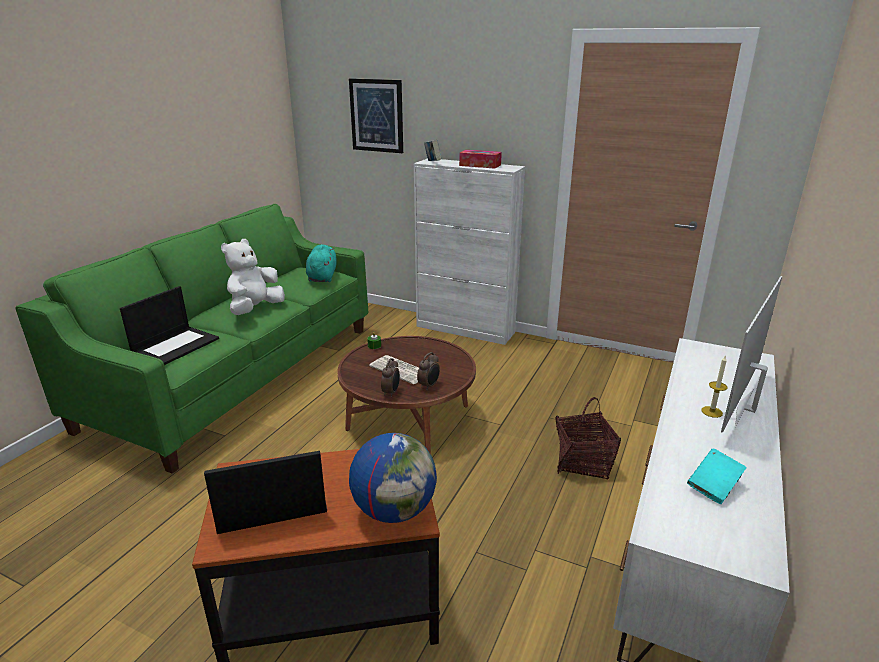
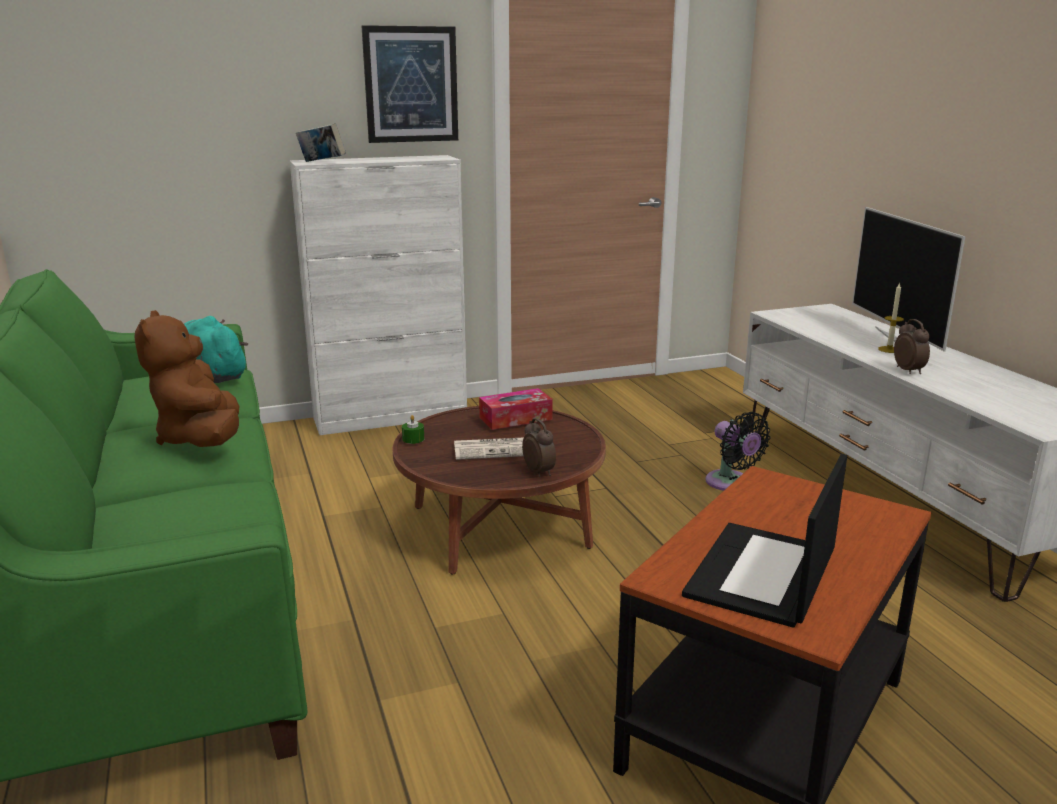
camera: 45 degrees left, 5 degrees down
(176, 345) = (182, 522): laptop -> none
(255, 309) = (201, 439): white plush toy -> brown plush toy
(377, 115) = (181, 98): picture -> picture (411, 84)
(394, 510) = (867, 517): globe -> none
(429, 386) = (564, 450): alarm clock -> alarm clock (909, 371)
(480, 165) = (393, 158): tissue box -> tissue box (515, 418)
(583, 462) = (731, 483): basket -> black fan
(714, 486) = (998, 390): turquoise book -> none

